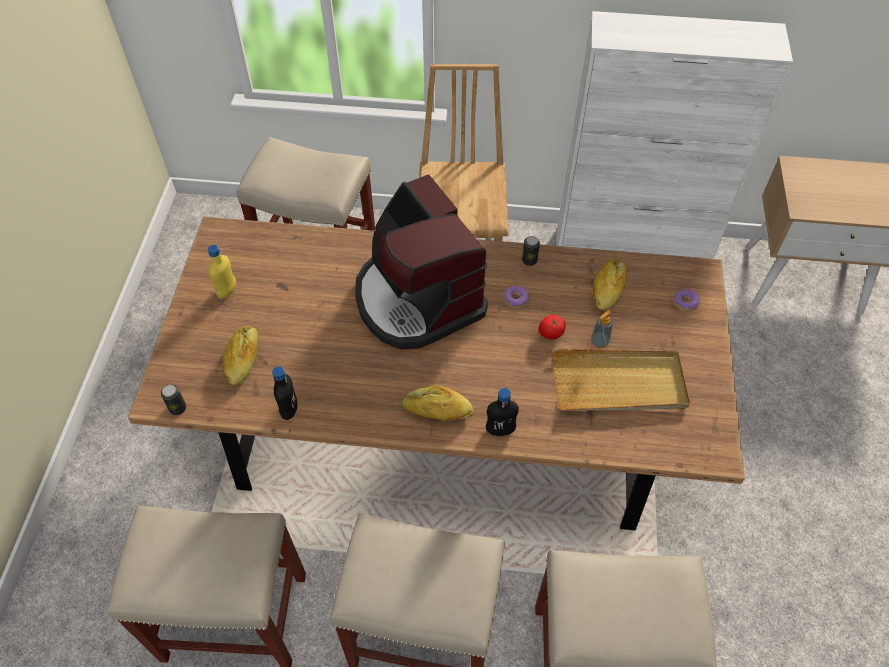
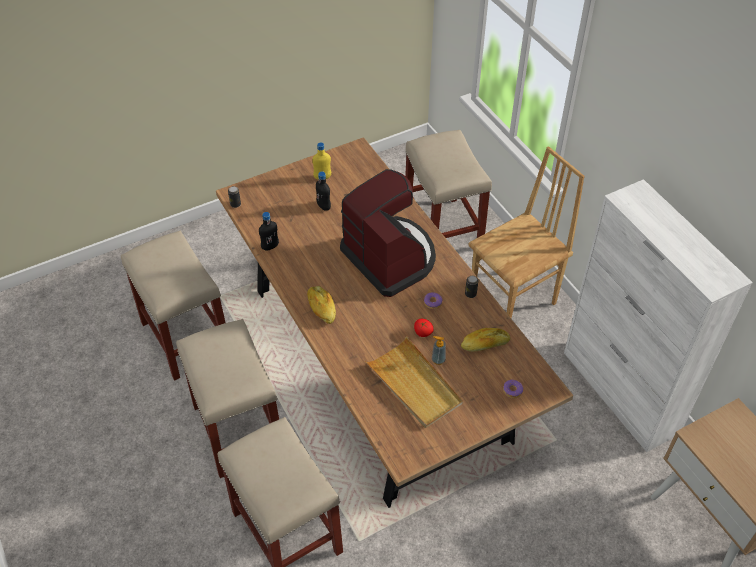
camera: 55 degrees right, 5 degrees down
(243, 359) = (285, 210): bread -> none
(417, 299) = (390, 258): coffee machine -> coffee machine turned 120 degrees clockwise
(500, 430) = (332, 343): black bottle -> black bottle (324, 206)

